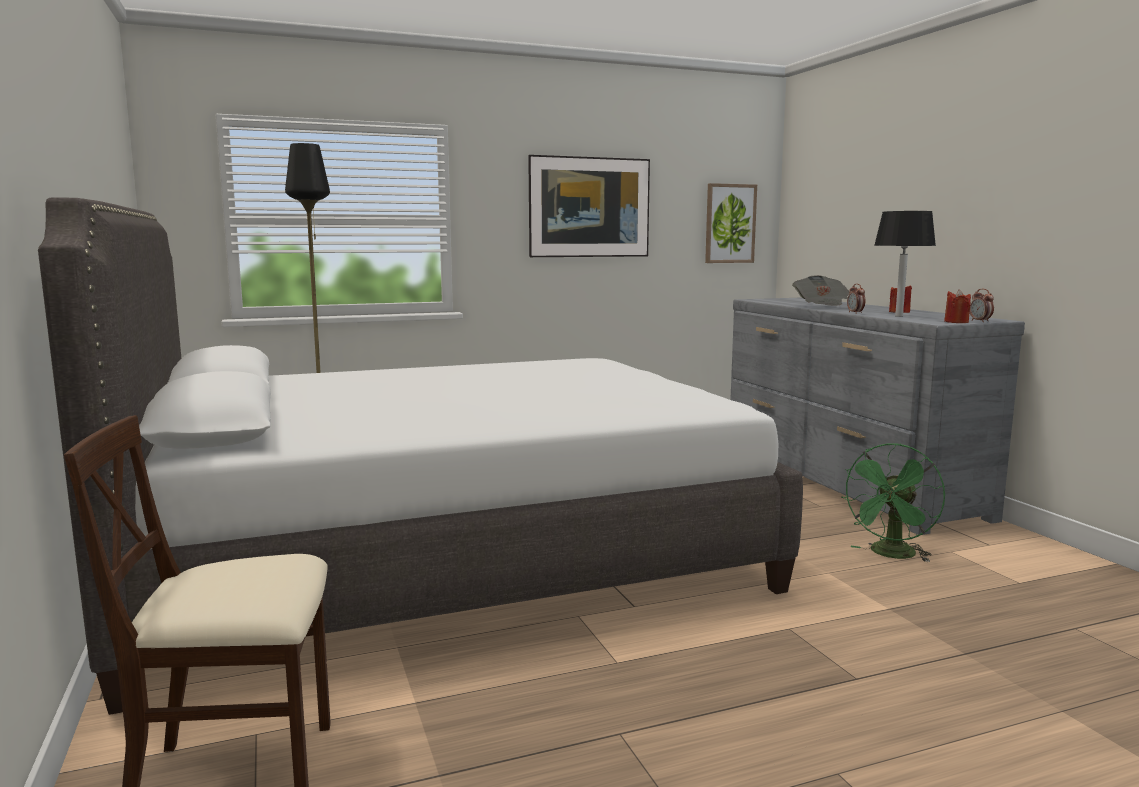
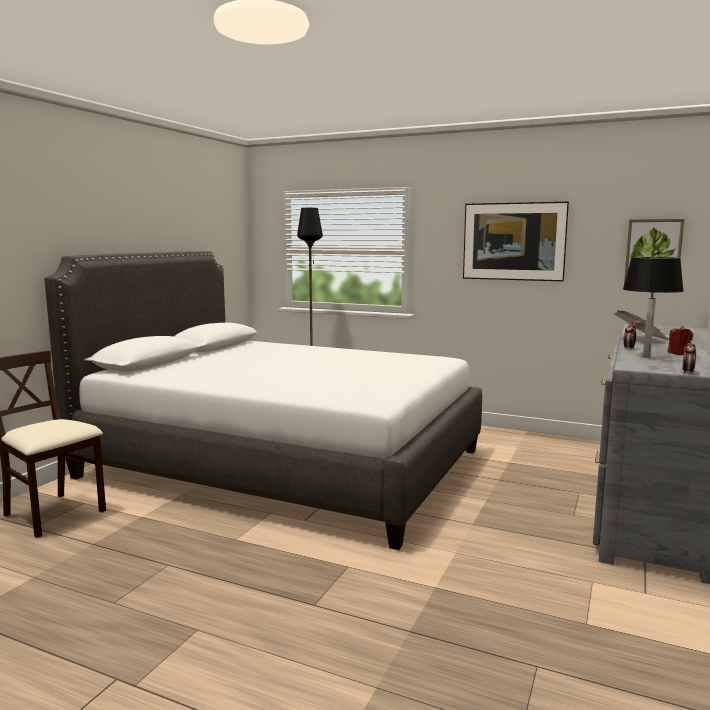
camera: 45 degrees right, 0 degrees up
(891, 555) = (533, 563): green fan -> none
(956, 322) = (656, 369): red candle -> none

